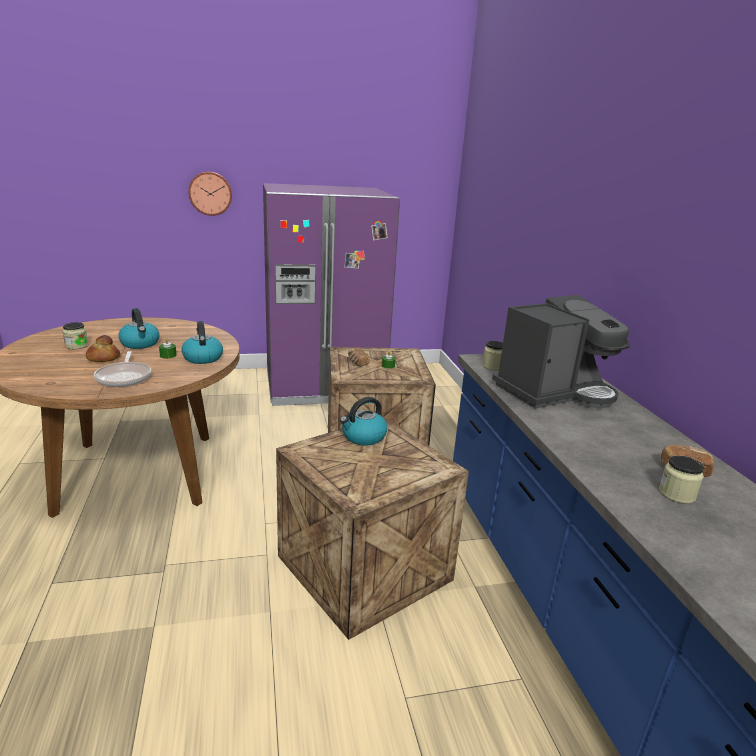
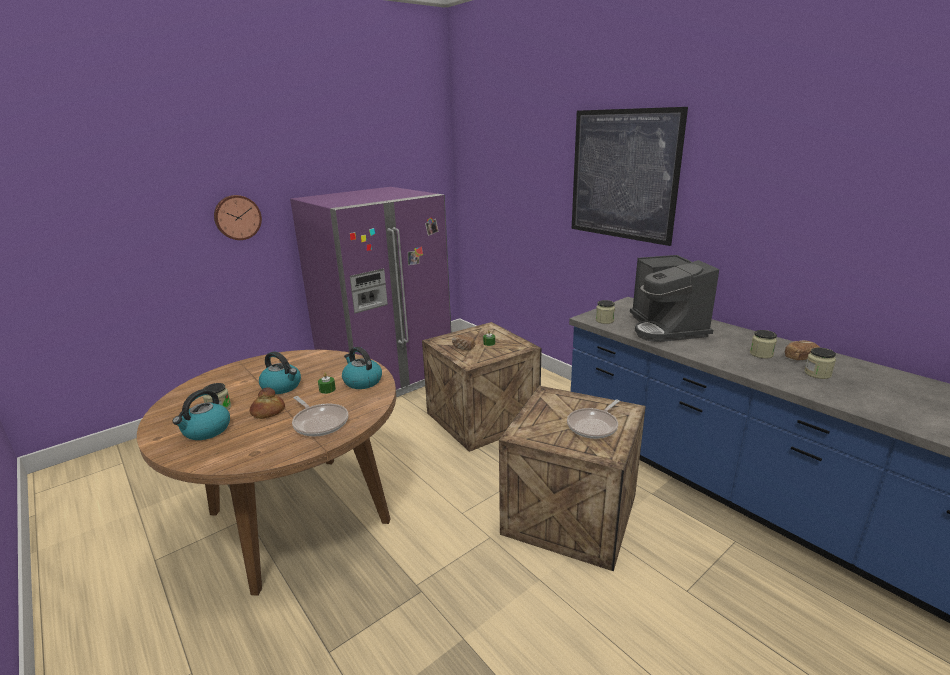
camera: 25 degrees left, 0 degrees up
(363, 437) = (548, 406): kettle -> kettle (206, 431)
(383, 469) = (594, 426): none -> frying pan
(554, 391) = (666, 328): coffee machine -> coffee machine turned 135 degrees clockwise
(582, 196) = (623, 175): none -> picture
(633, 450) = (761, 354): none -> jar

